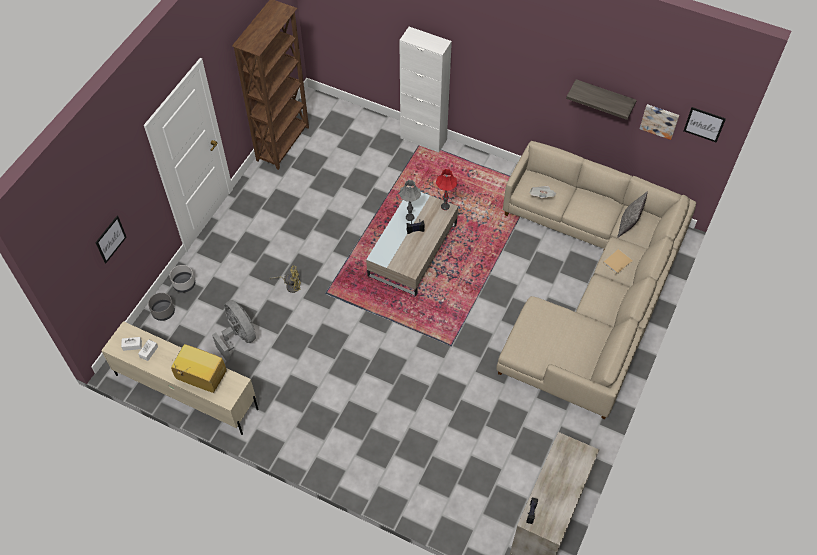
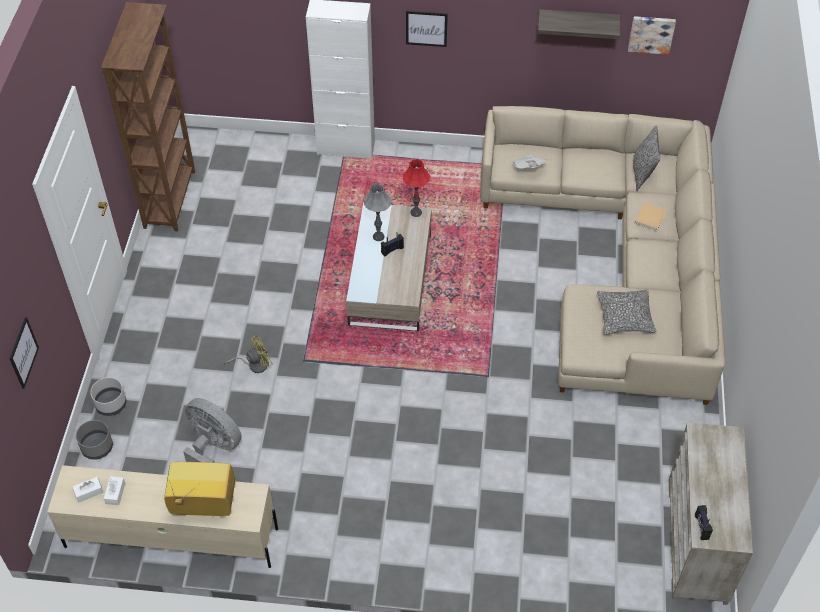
camera: 20 degrees left, 5 degrees down
(561, 334) = (625, 317): none -> pillow
(704, 124) = (707, 22): picture -> picture (426, 28)

